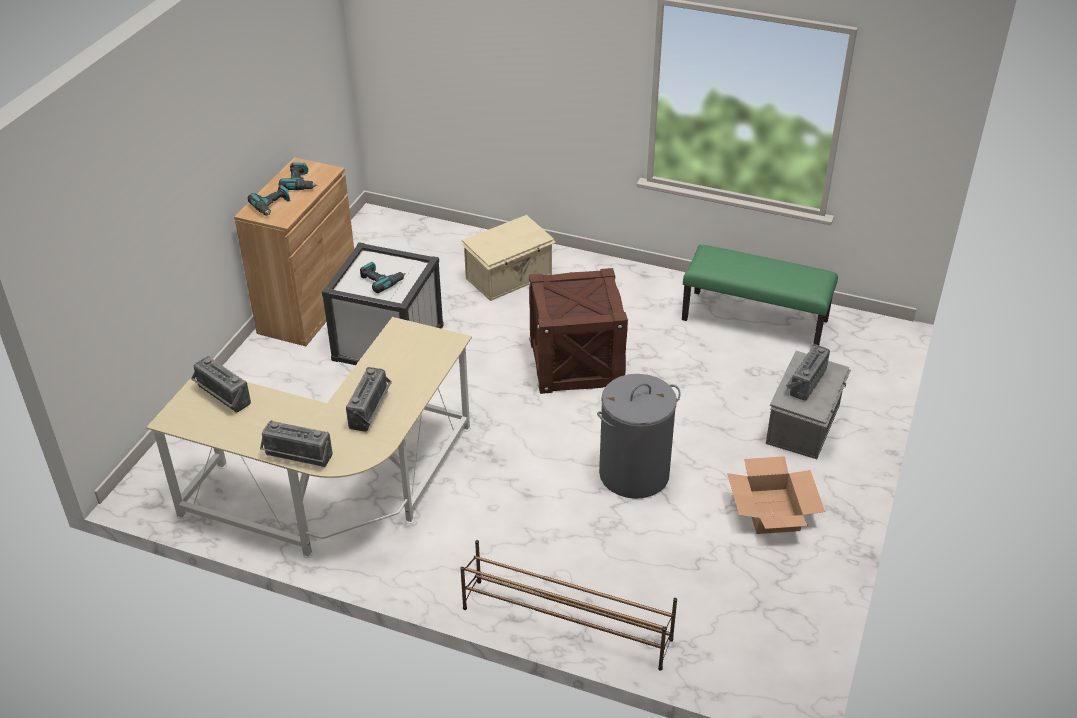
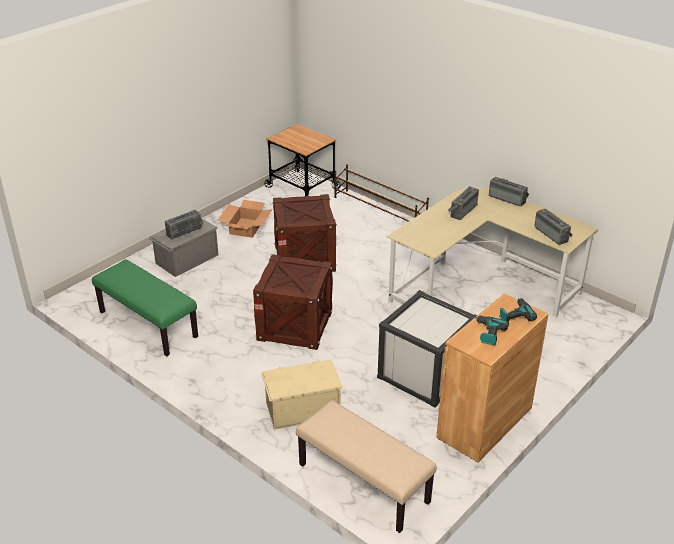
camera: 160 degrees left, 5 degrees down
(381, 281) = (430, 318): power drill -> none
(418, 233) = (362, 483): none -> beige bench
(634, 474) = (304, 257): grey laundry basket -> crate
(753, 651) = (302, 187): none -> cart

